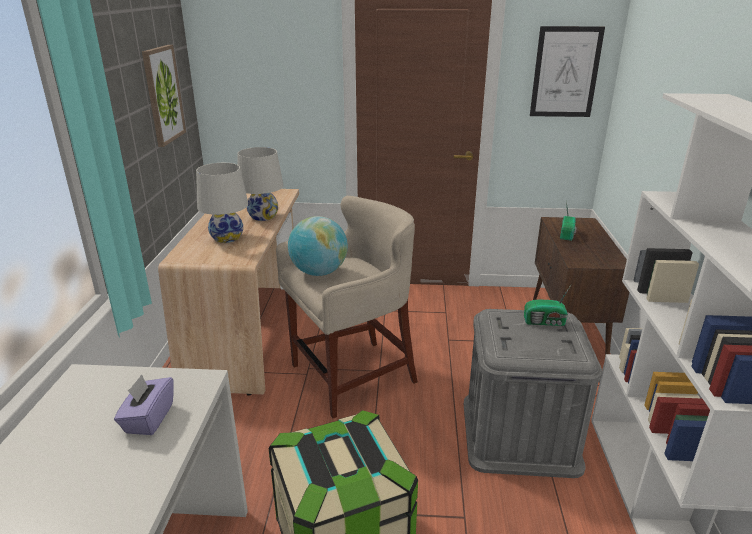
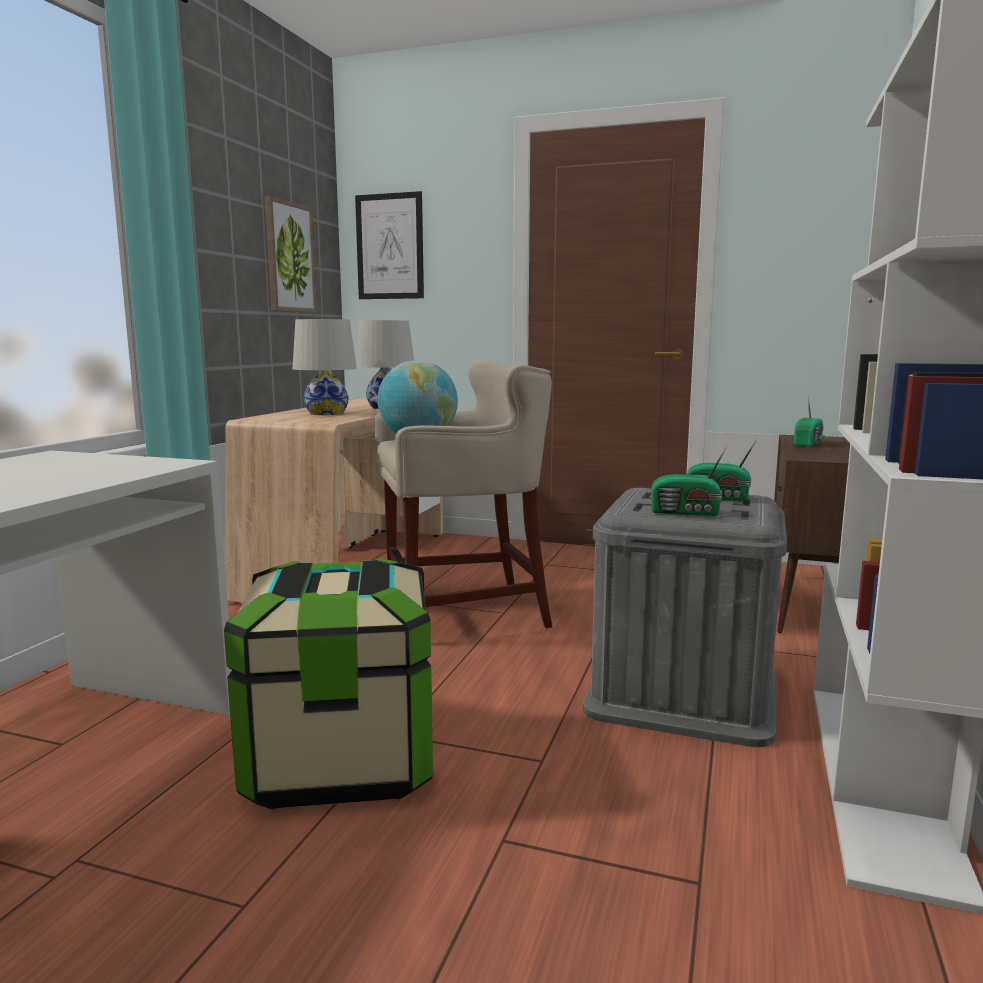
camera: 15 degrees right, 15 degrees down
(149, 419) = (84, 473): purple tissue box -> none
(538, 350) = (687, 512): none -> radio
(565, 72) = (812, 234): picture -> picture (390, 247)

